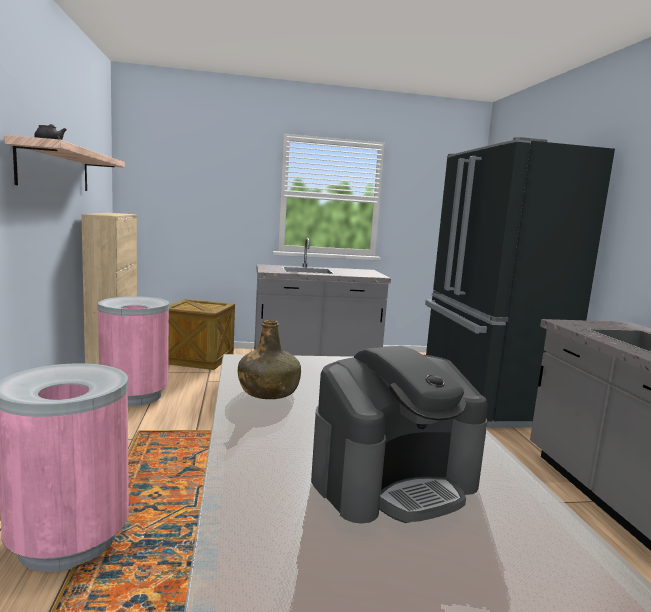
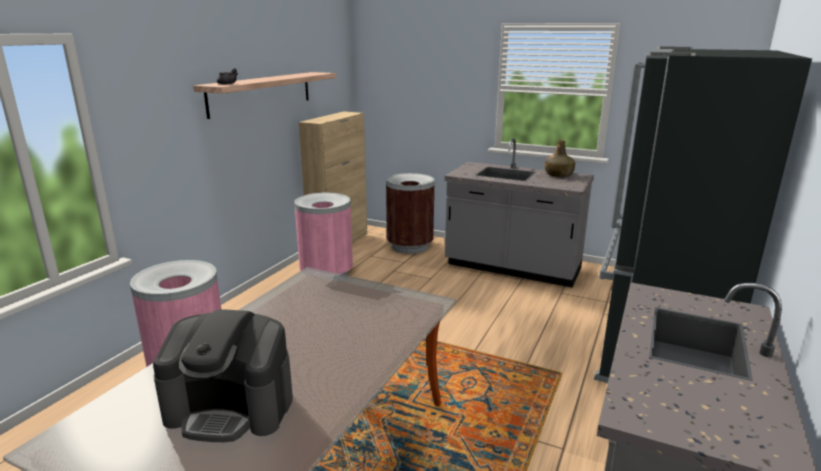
camera: 35 degrees right, 10 degrees up
(198, 358) = (410, 246): crate -> brown trash can
(268, 392) = (277, 311): green bottle -> green bottle (558, 175)

